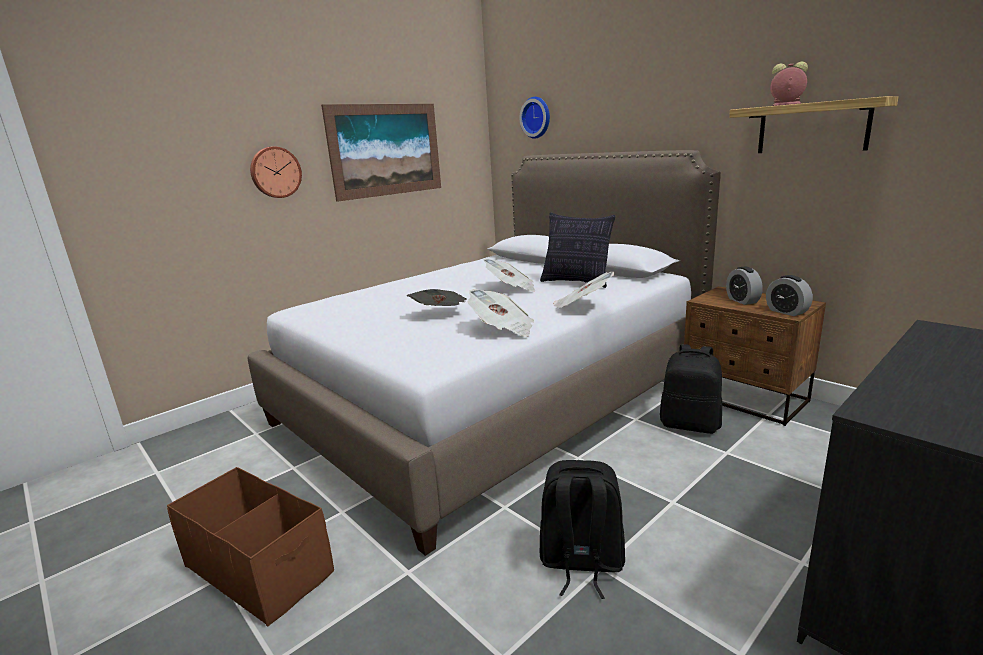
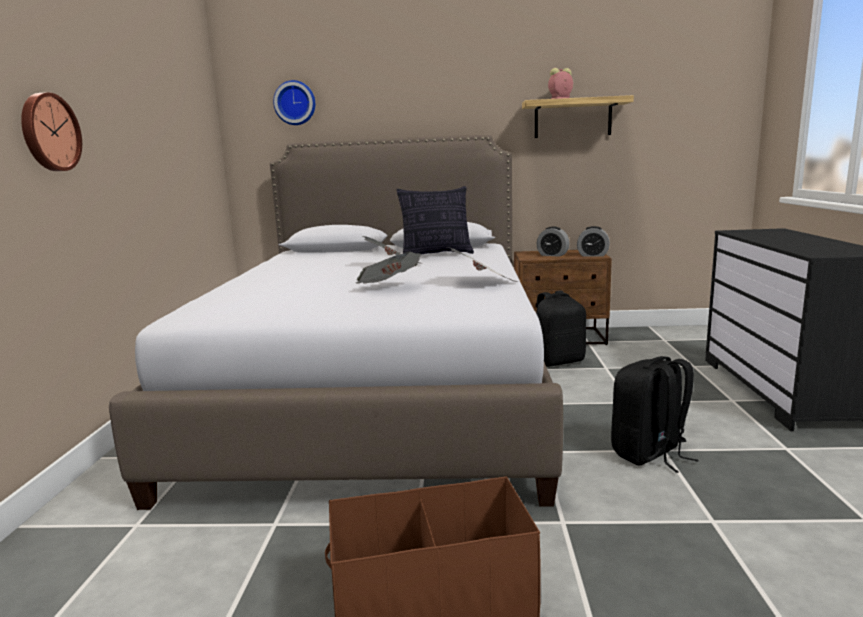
camera: 45 degrees left, 5 degrees down
(386, 150) = (148, 122): picture -> none
(581, 306) = (494, 264): newspaper -> none

